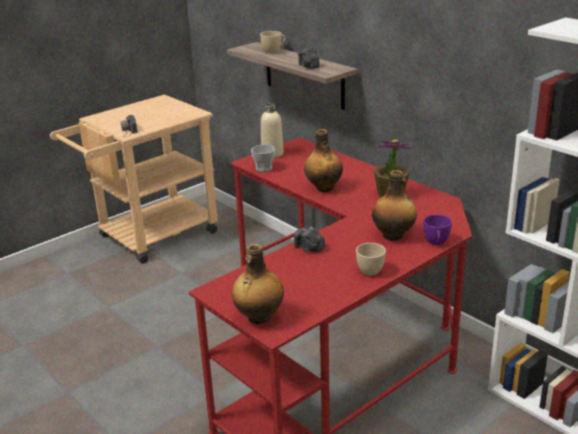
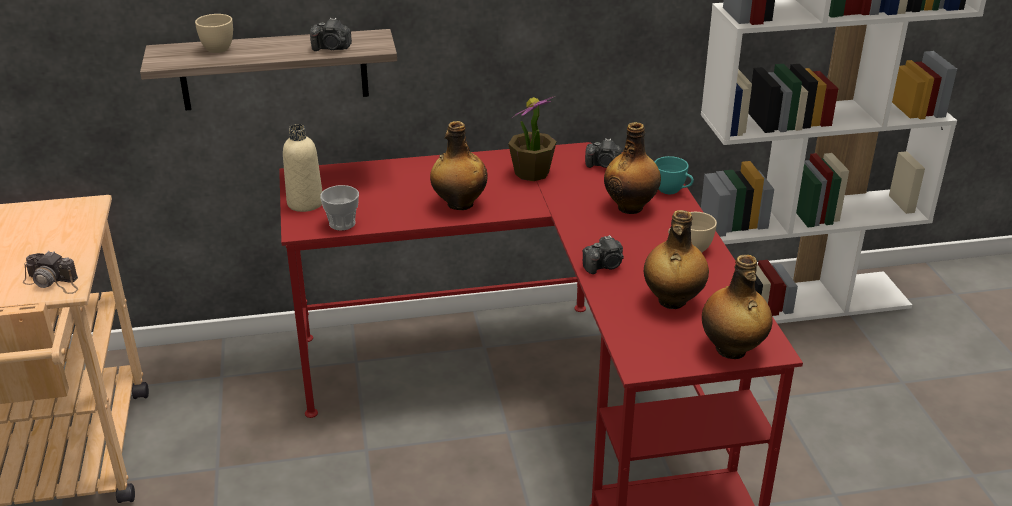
camera: 60 degrees left, 5 degrees up
(294, 281) = (672, 301): none -> bottle
(436, 211) = (603, 165): none -> camera
(436, 243) = (672, 191): purple cup -> turquoise cup

